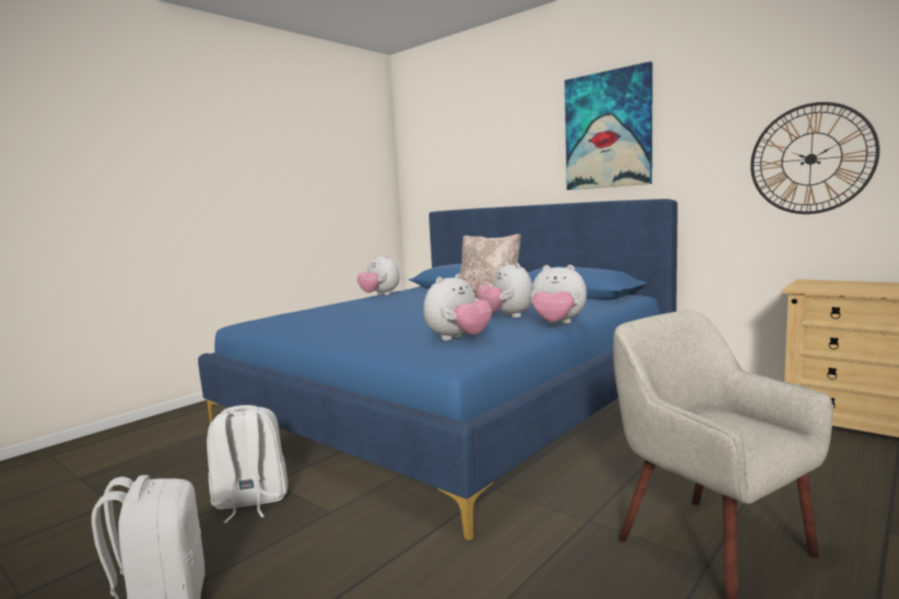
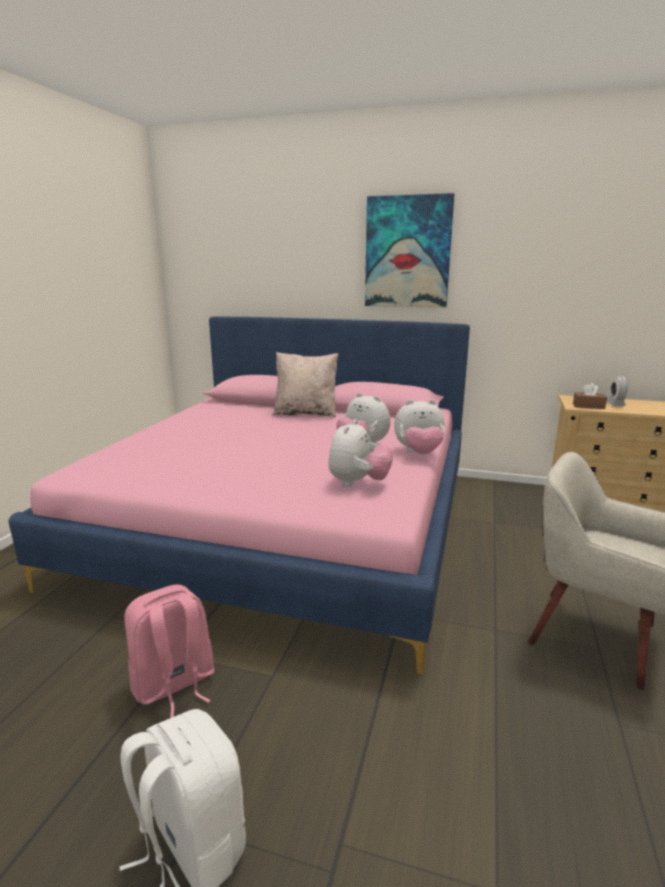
camera: 25 degrees left, 10 degrees up
(250, 501) = (174, 685): white backpack -> pink backpack
(380, 295) = (183, 414): plush toy -> none
(451, 403) = (287, 523): blue bed -> pink bed
(811, 159) = (578, 299): wall clock -> none
(820, 287) = (588, 406): none -> brown tissue box
(866, 286) = (615, 404): none -> alarm clock

